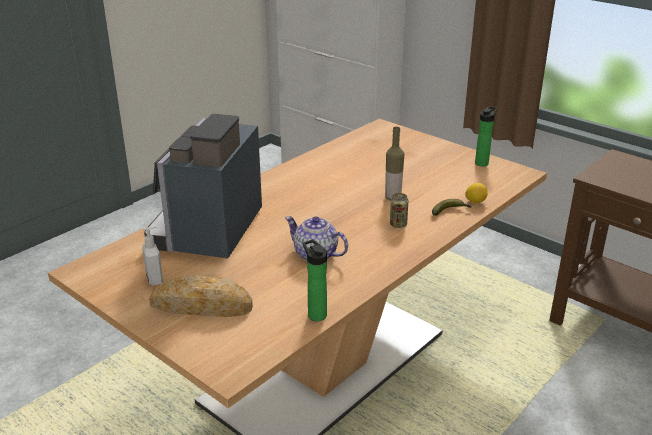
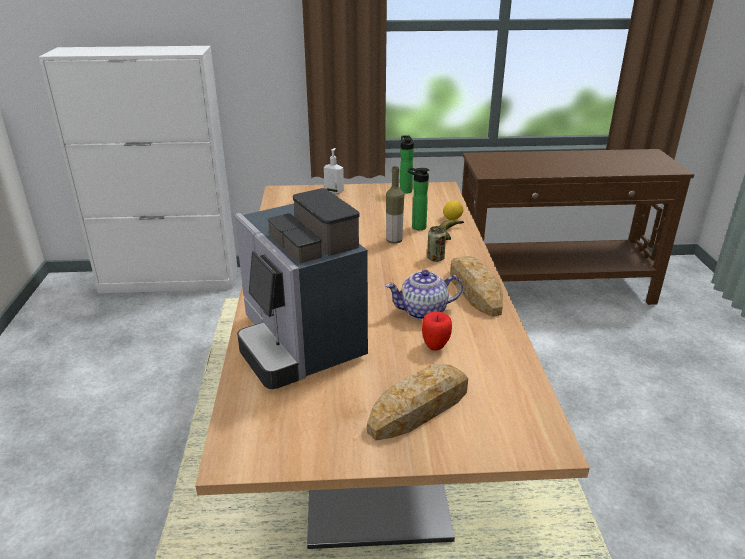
camera: 45 degrees left, 0 degrees up
(155, 279) = (332, 414): soap dispenser -> soap dispenser (334, 191)
(279, 279) = (435, 346): none -> apple
(315, 314) = (512, 356): bottle -> bottle (416, 227)
(379, 260) = (474, 291): none -> bread

